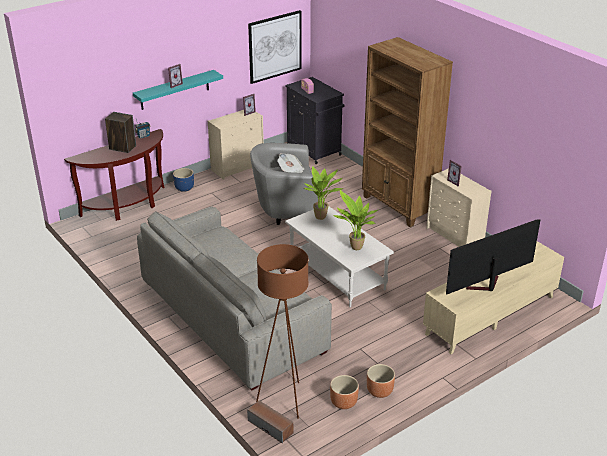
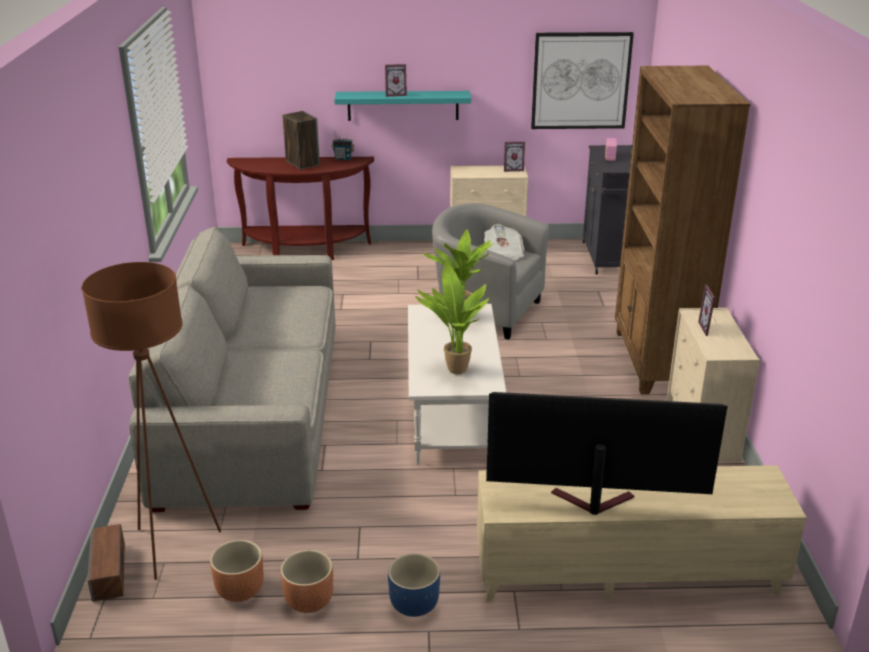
camera: 35 degrees right, 5 degrees down
(184, 188) = (393, 251): blue planter -> blue planter (415, 604)

